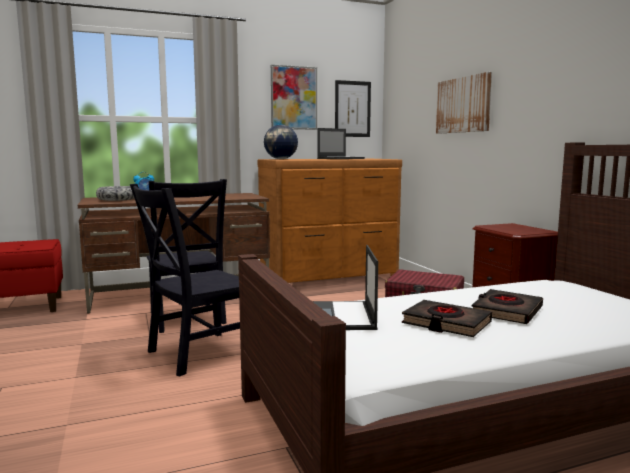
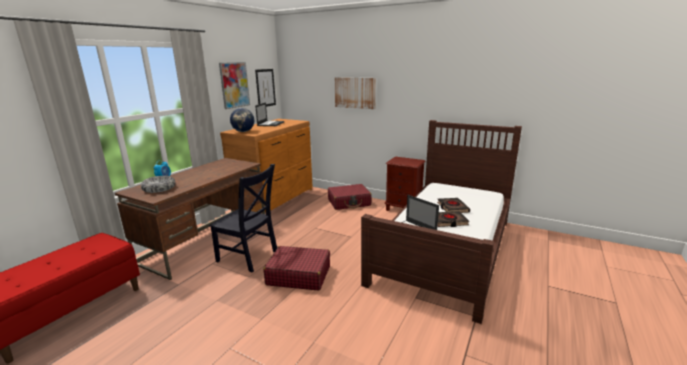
camera: 40 degrees left, 10 degrees up
(196, 354) = (298, 275): black chair -> red suitcase

